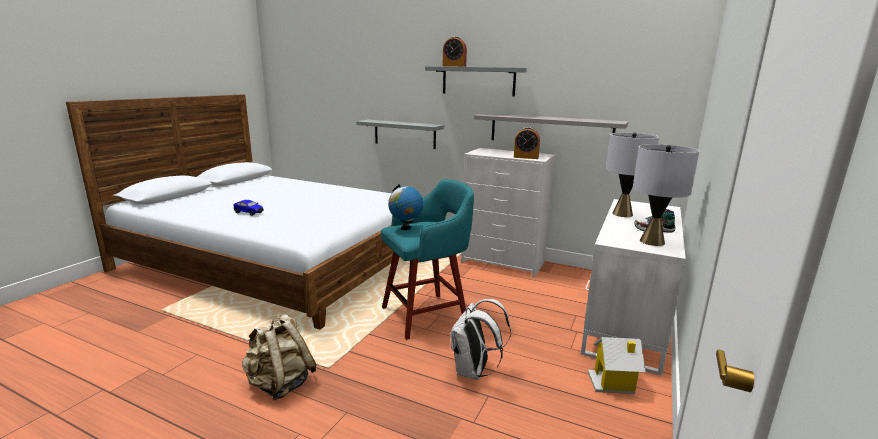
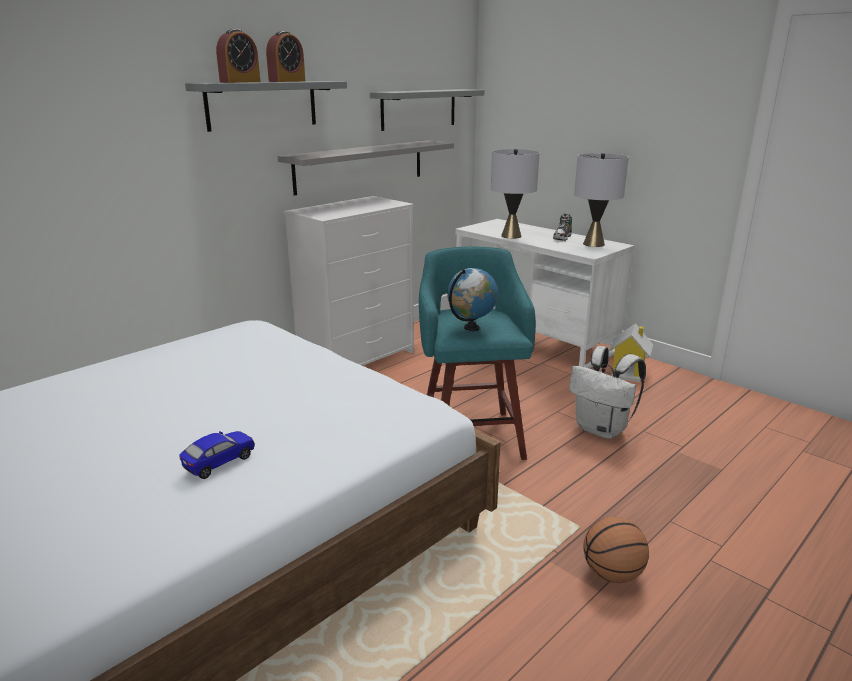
camera: 70 degrees left, 5 degrees up
(280, 384) = (612, 574): beige backpack -> basketball
(404, 134) = (142, 220): grey shelf -> grey shelf (418, 109)
(526, 157) = (382, 205): alarm clock -> alarm clock (287, 81)

